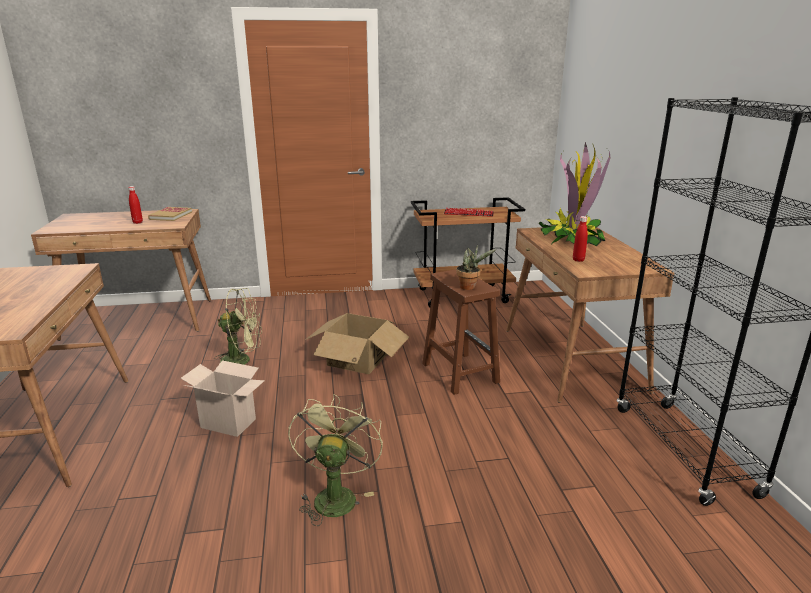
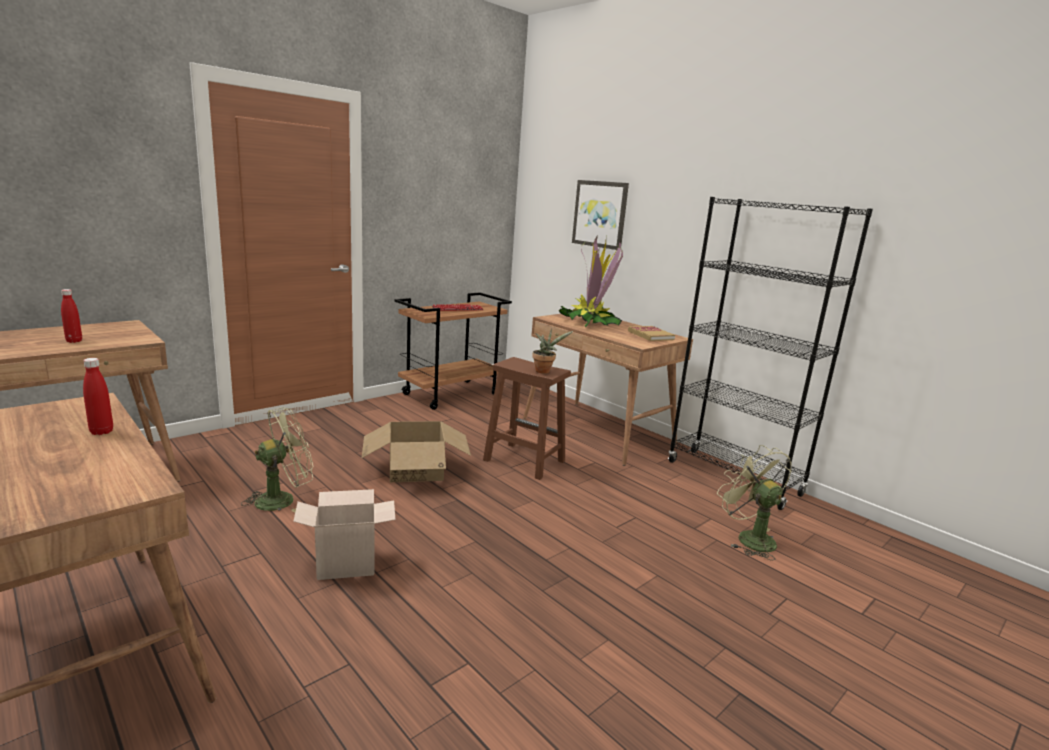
camera: 35 degrees left, 5 degrees down
(171, 215) = (113, 330): book -> book (650, 335)
(335, 495) = (537, 592): green fan -> green fan (748, 538)
(578, 260) = (621, 337): red bottle -> red bottle (101, 432)
(617, 116) = (600, 214): none -> picture

